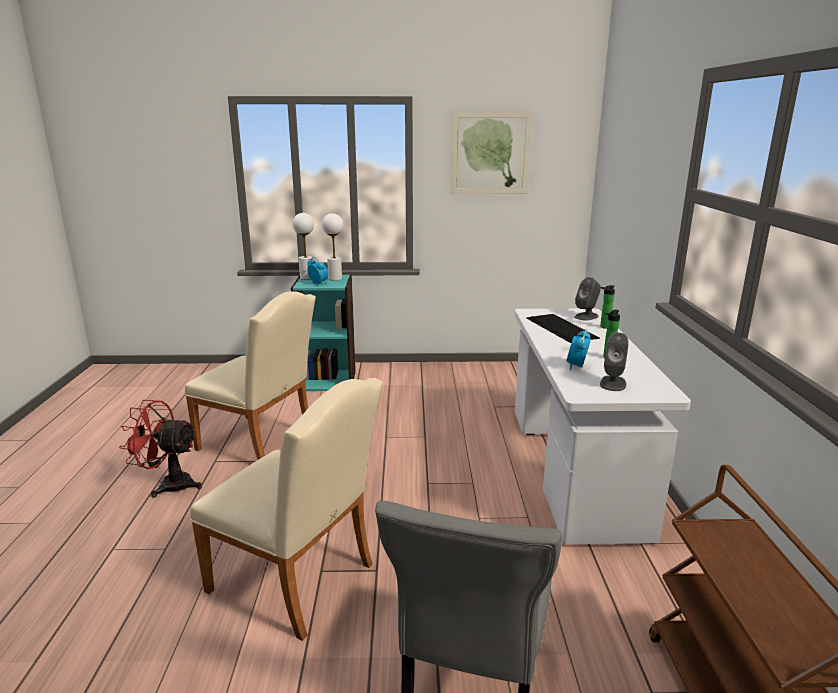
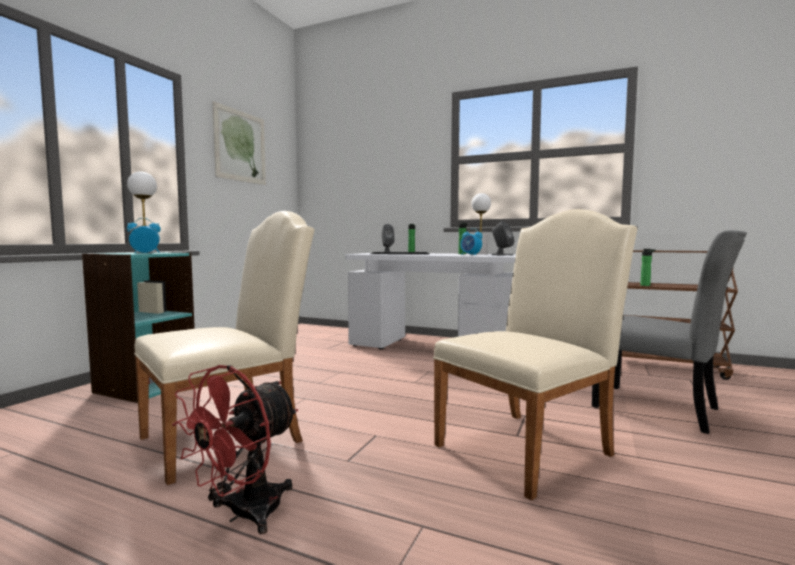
camera: 65 degrees left, 15 degrees down
(307, 278) = (108, 253): white table lamp -> white table lamp (480, 254)
(723, 557) = (646, 285): none -> bottle

